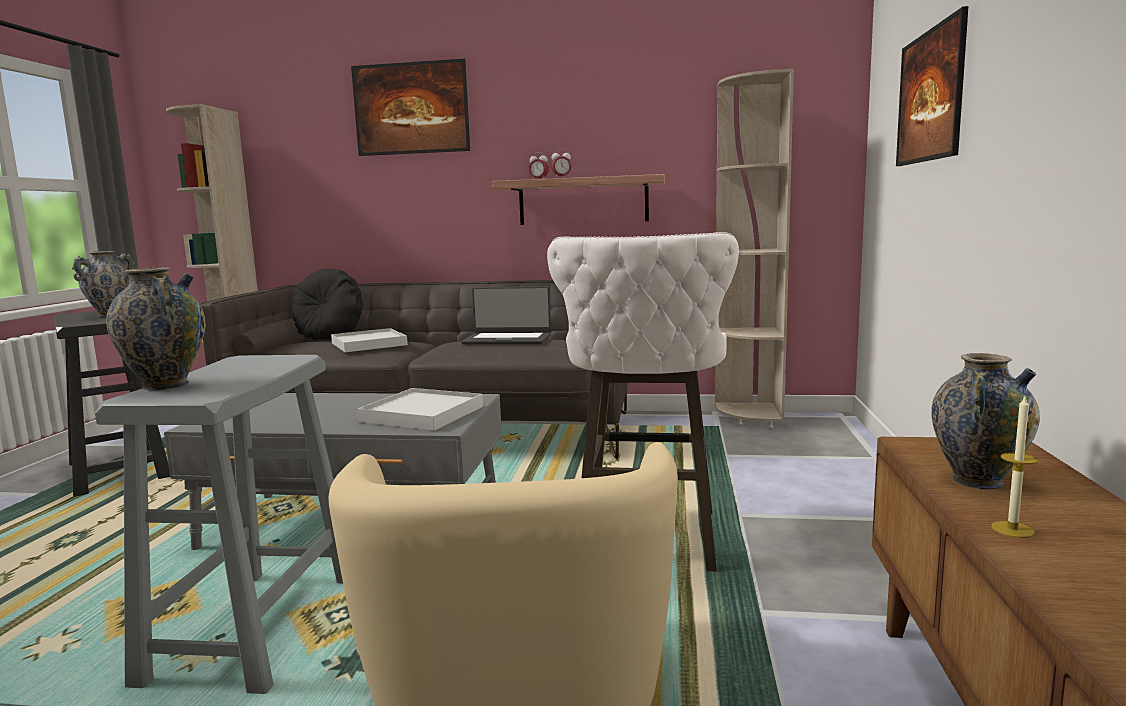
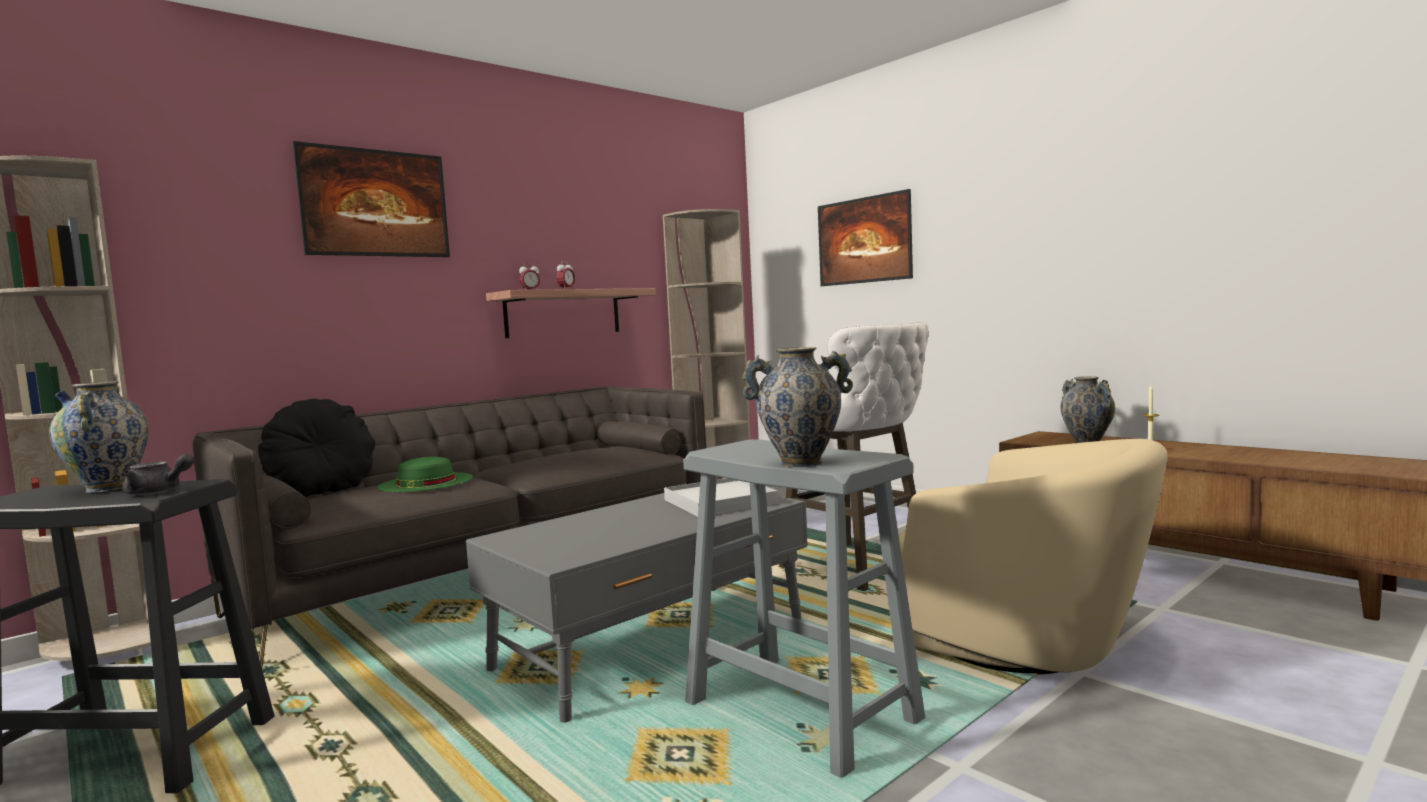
camera: 50 degrees left, 5 degrees down
(89, 321) = (158, 492): none -> grey teapot
(369, 344) = (426, 482): white tray -> green hat
(507, 339) = (560, 454): laptop -> none

